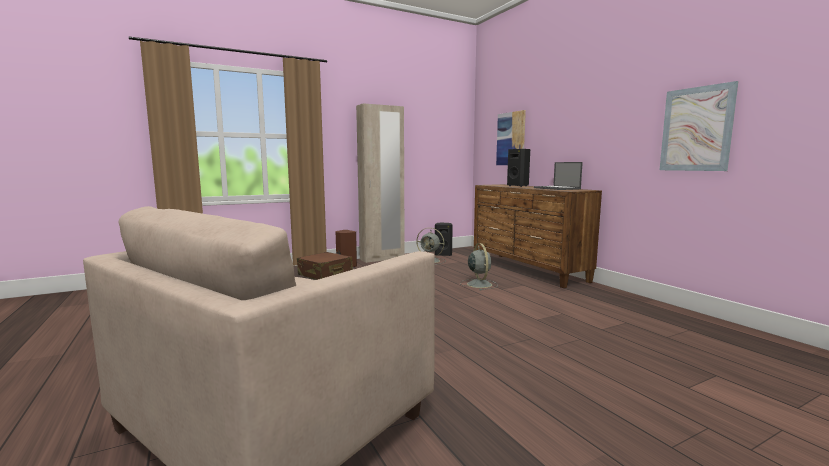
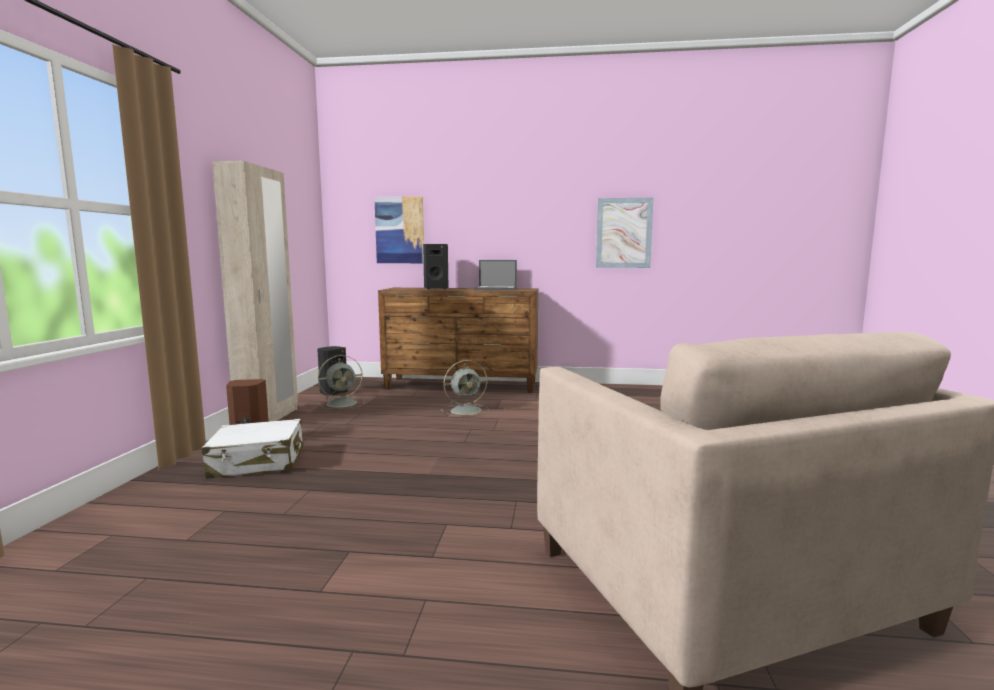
camera: 55 degrees left, 0 degrees up
(325, 275) = (258, 463): brown suitcase -> white suitcase
(479, 284) = (467, 410): grey fan -> grey fan turned 135 degrees clockwise

